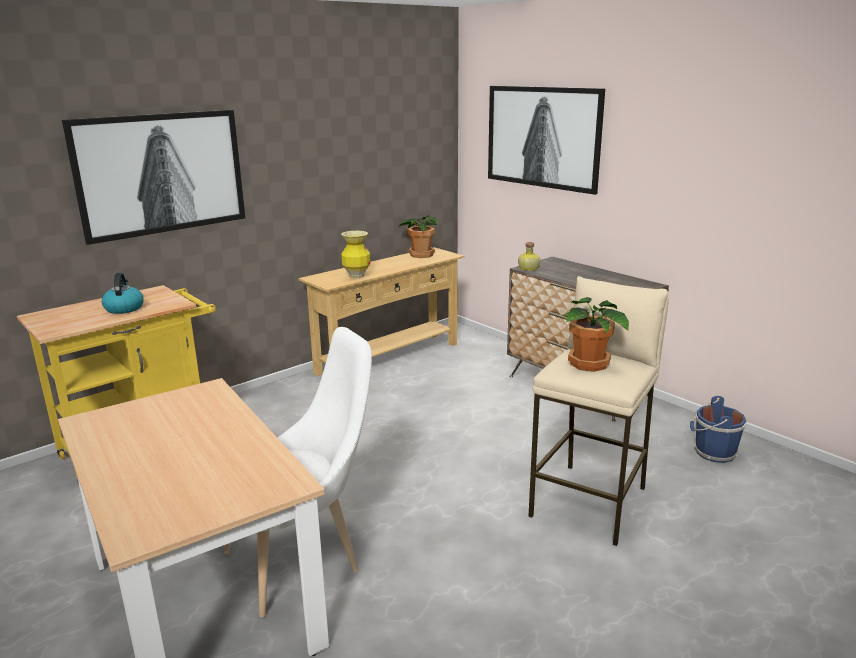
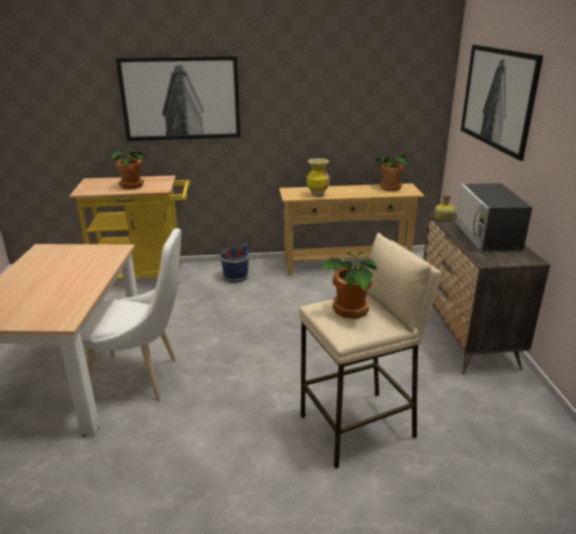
camera: 35 degrees right, 5 degrees up
(124, 308) = (132, 186): kettle -> potted plant
(590, 276) = (487, 237): none -> microwave
(713, 452) = (521, 437): blue bucket -> blue bucket (234, 276)

